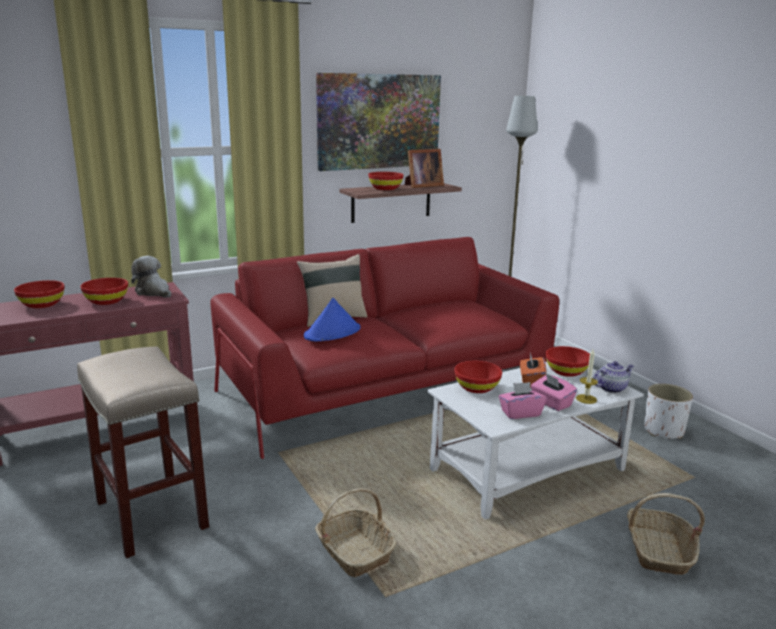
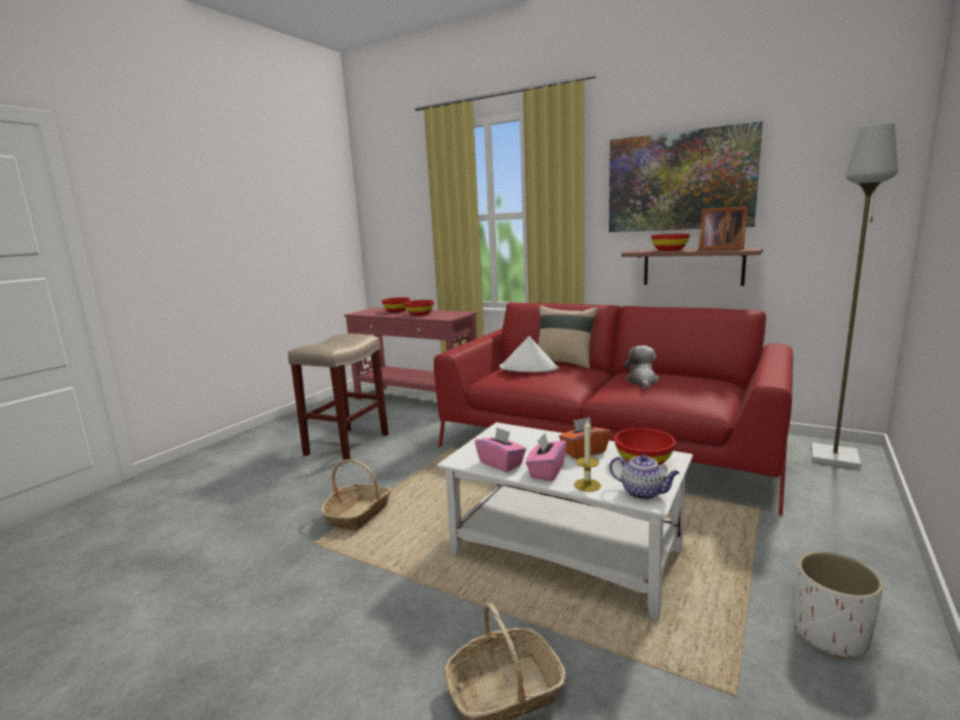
camera: 60 degrees right, 5 degrees down
(154, 292) = (450, 314): plush toy -> plush toy (642, 381)
(332, 333) = (529, 368): blue hat -> white hat
(477, 388) = (528, 436): red bowl -> none

